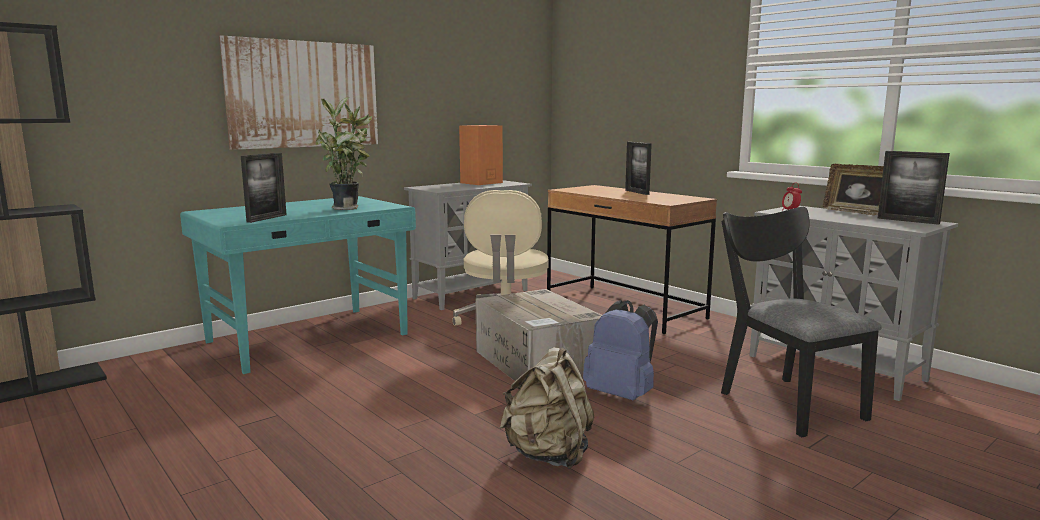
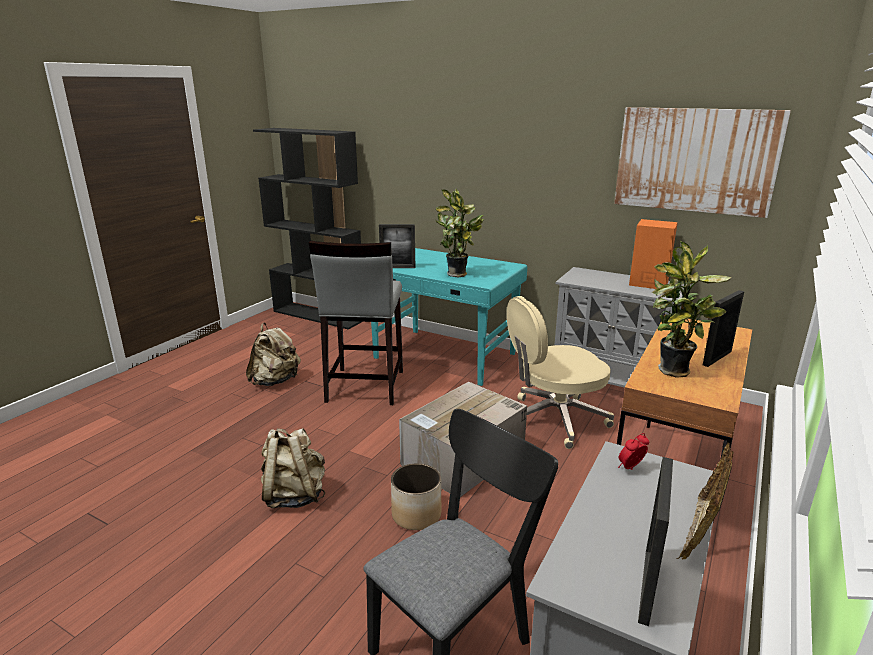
camera: 70 degrees right, 10 degrees up
(200, 450) = (275, 381): none -> beige backpack
(304, 94) = (496, 176): picture -> picture (695, 160)
(321, 388) = (364, 386): none -> grey stool
(622, 395) = (416, 515): blue backpack -> planter
(654, 198) = (674, 372): none -> potted plant

